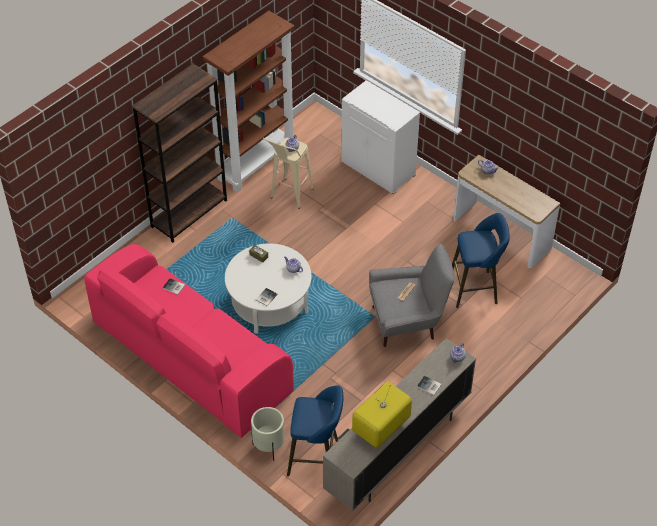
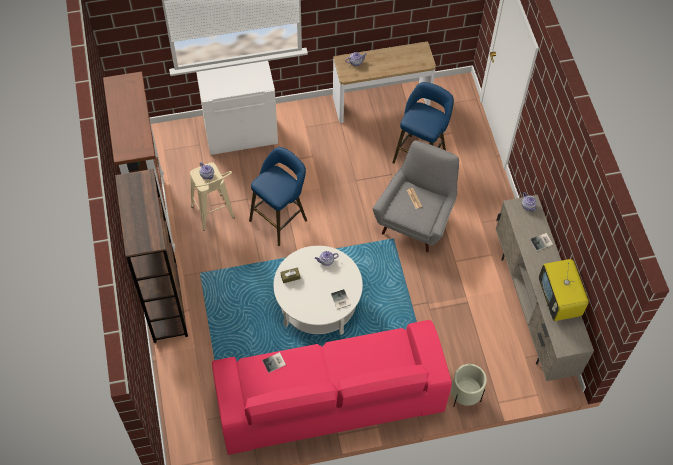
camera: 55 degrees left, 10 degrees up
(316, 458) = (500, 368): blue stool -> blue stool (280, 218)

